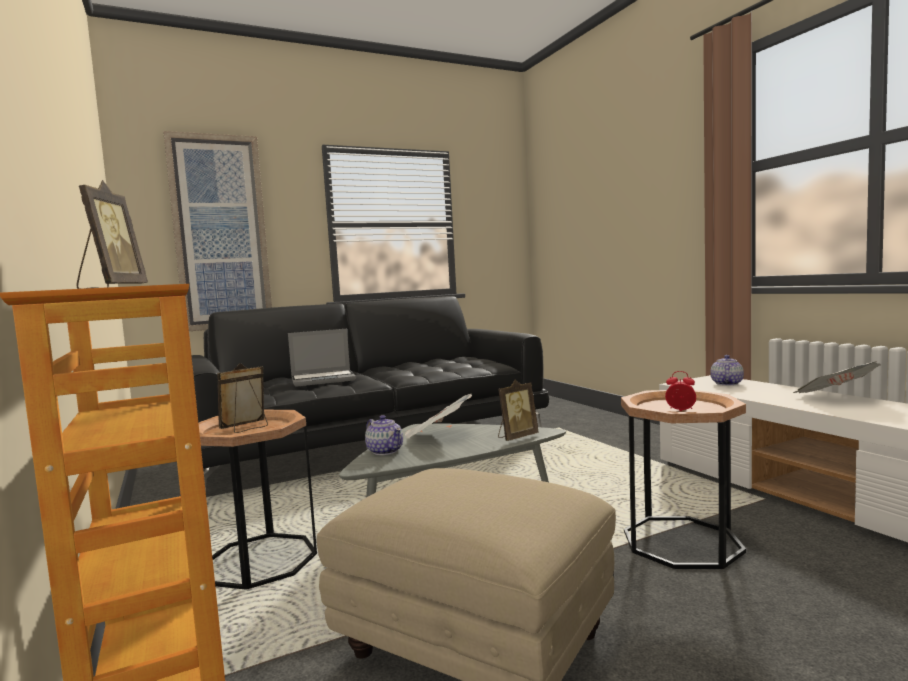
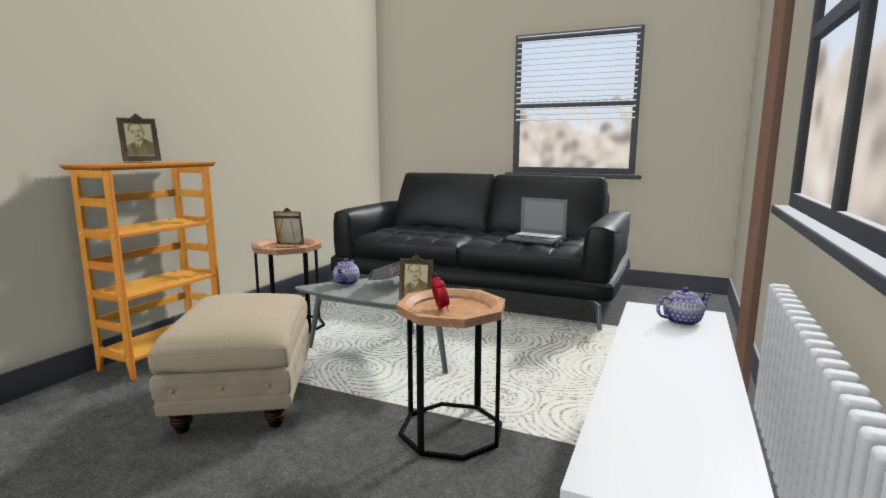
camera: 50 degrees right, 5 degrees up
(220, 233) = (436, 114): picture -> none
(324, 379) = (436, 232): laptop -> laptop (537, 239)
(834, 398) = (698, 371): newspaper -> none

